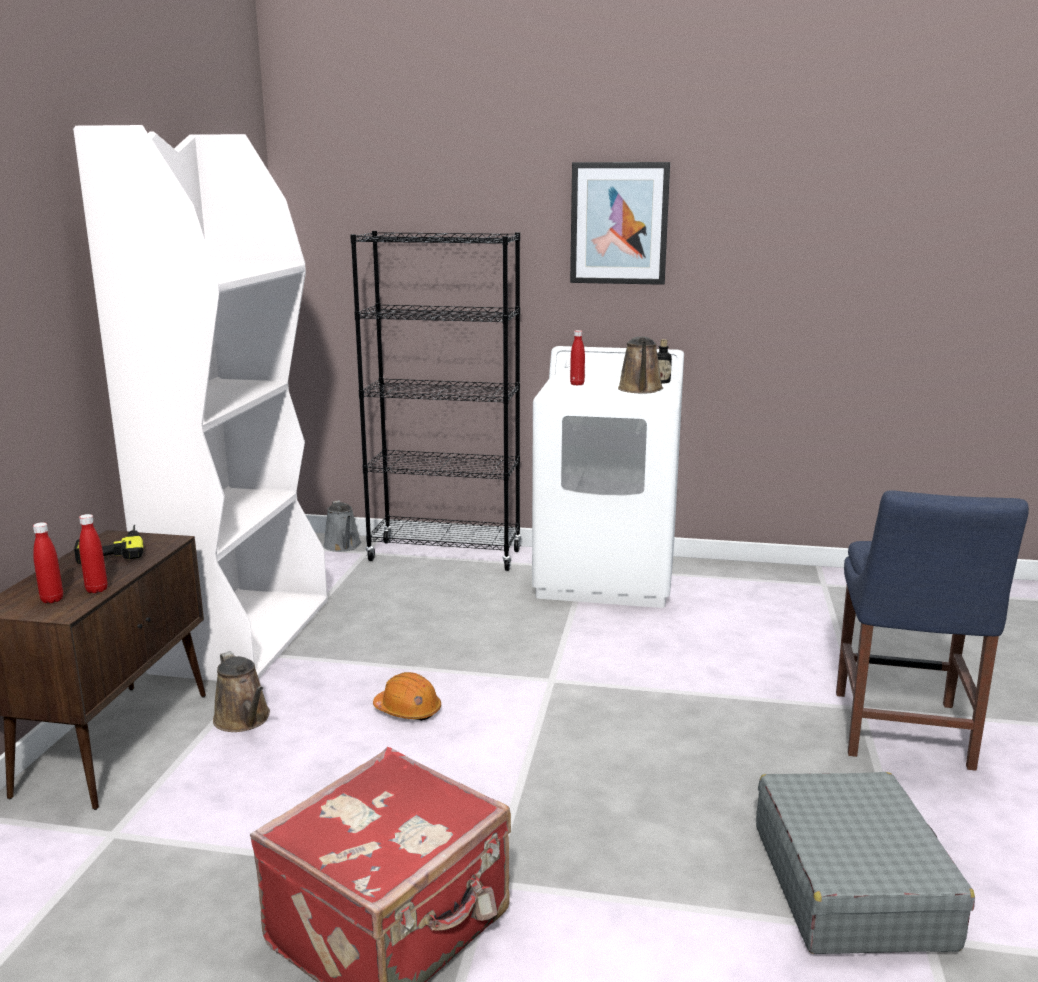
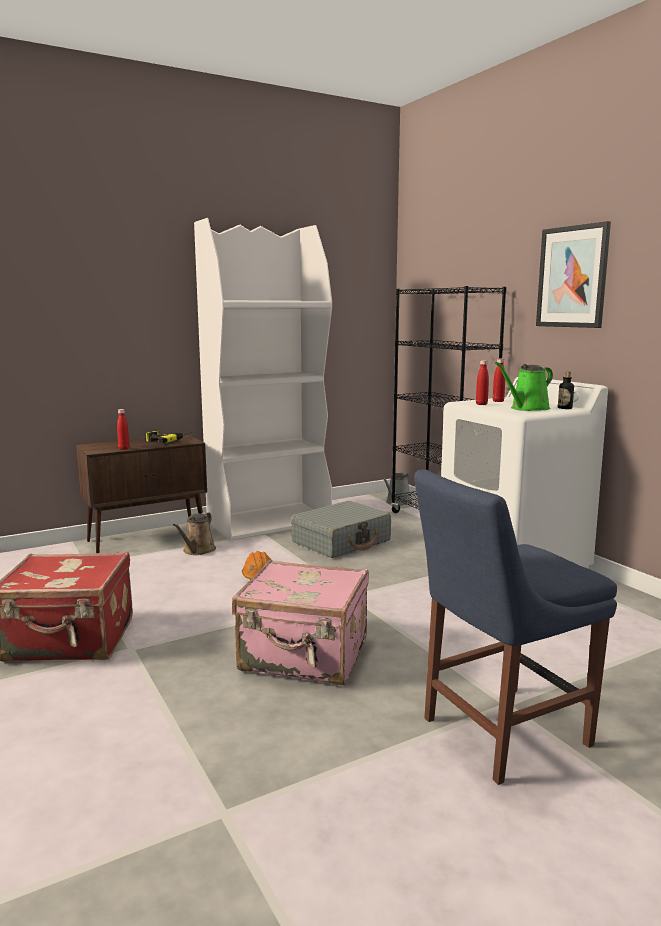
camera: 50 degrees right, 5 degrees down
(52, 599) = (105, 447): red bottle -> red bottle (481, 404)
(640, 390) = (527, 408): brown watering can -> green watering can
(662, 767) = (304, 657): none -> pink suitcase
(850, 884) = (254, 763): grey suitcase -> grey suitcase (341, 541)

